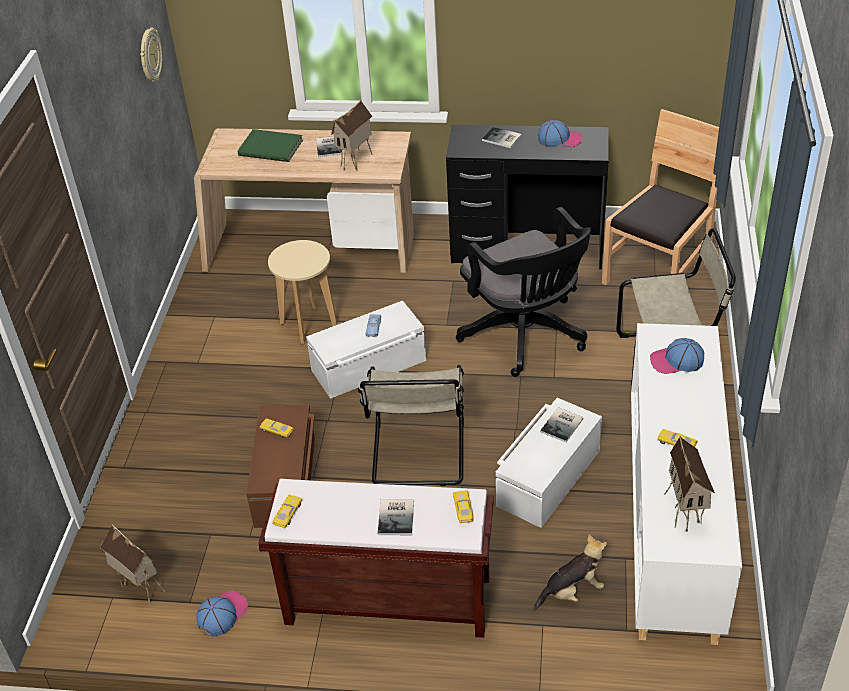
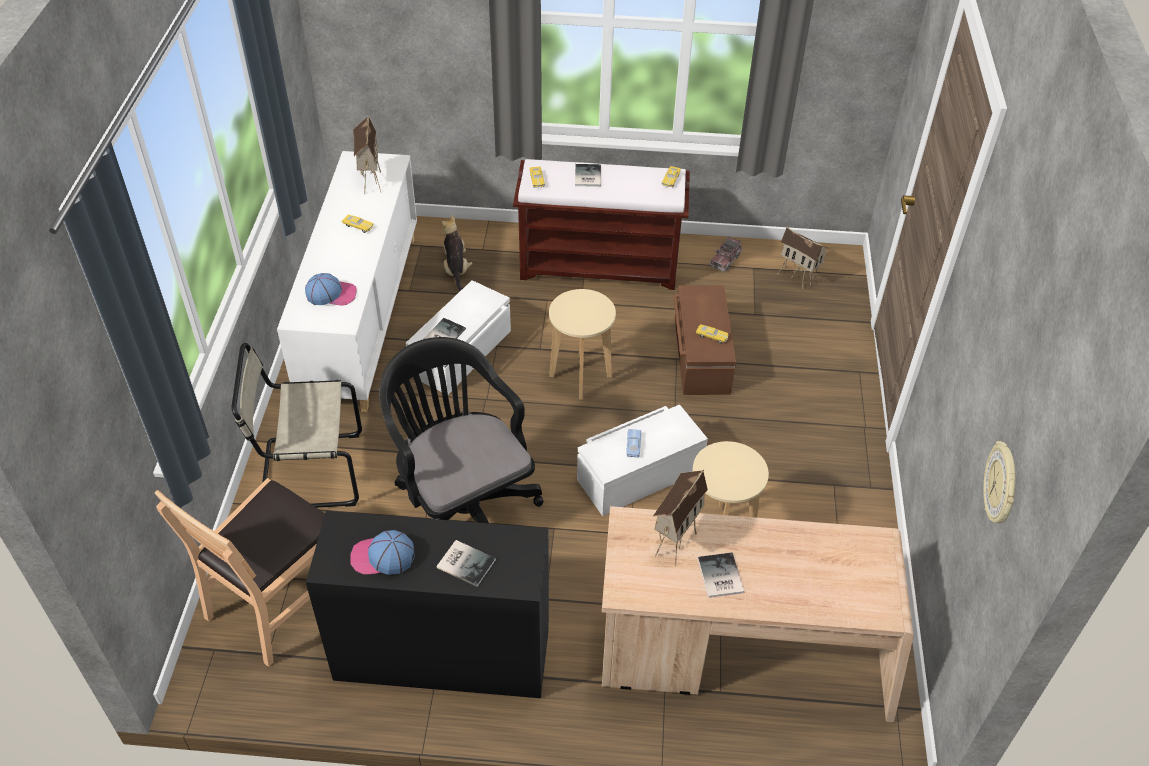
camera: 175 degrees right, 5 degrees up
(222, 614) = (725, 260): cap -> toy truck
(271, 147) = (807, 579): green book -> none
(418, 455) = (580, 376): beige chair -> beige stool
(572, 591) = (456, 269): plush toy -> plush toy turned 105 degrees clockwise

